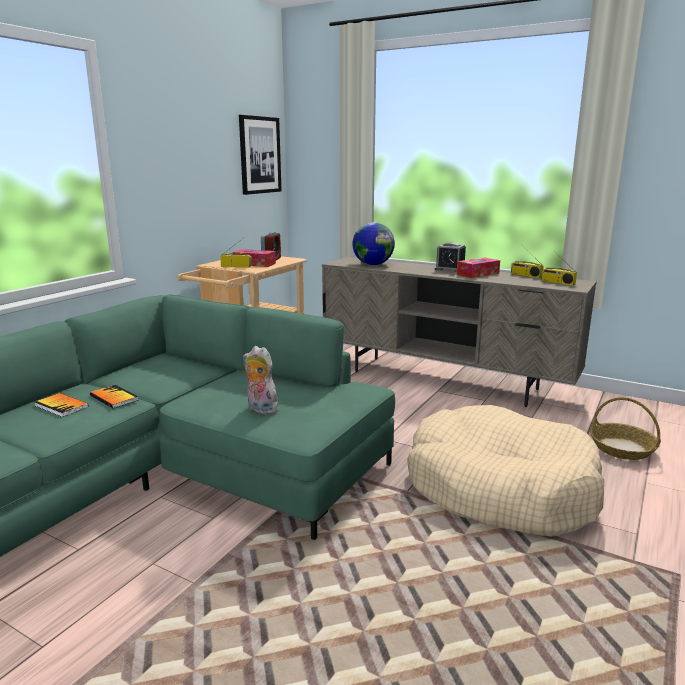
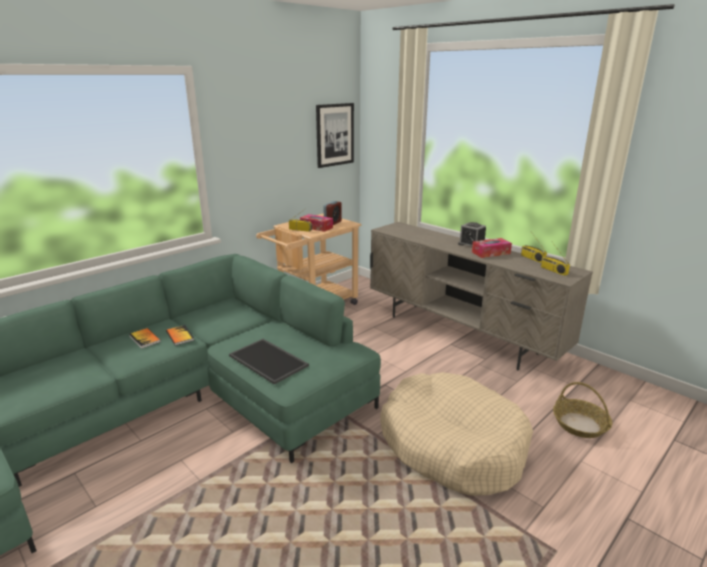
camera: 15 degrees right, 5 degrees up
(260, 409) = (269, 360): plush toy -> tray
(373, 264) = (411, 233): globe -> none

